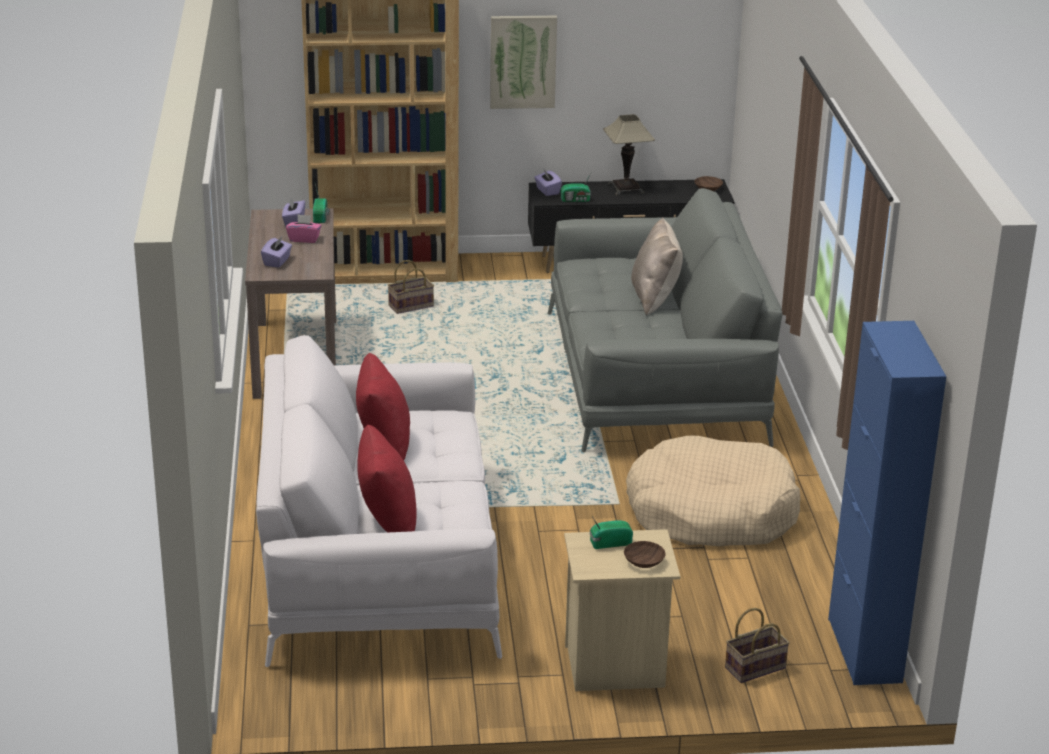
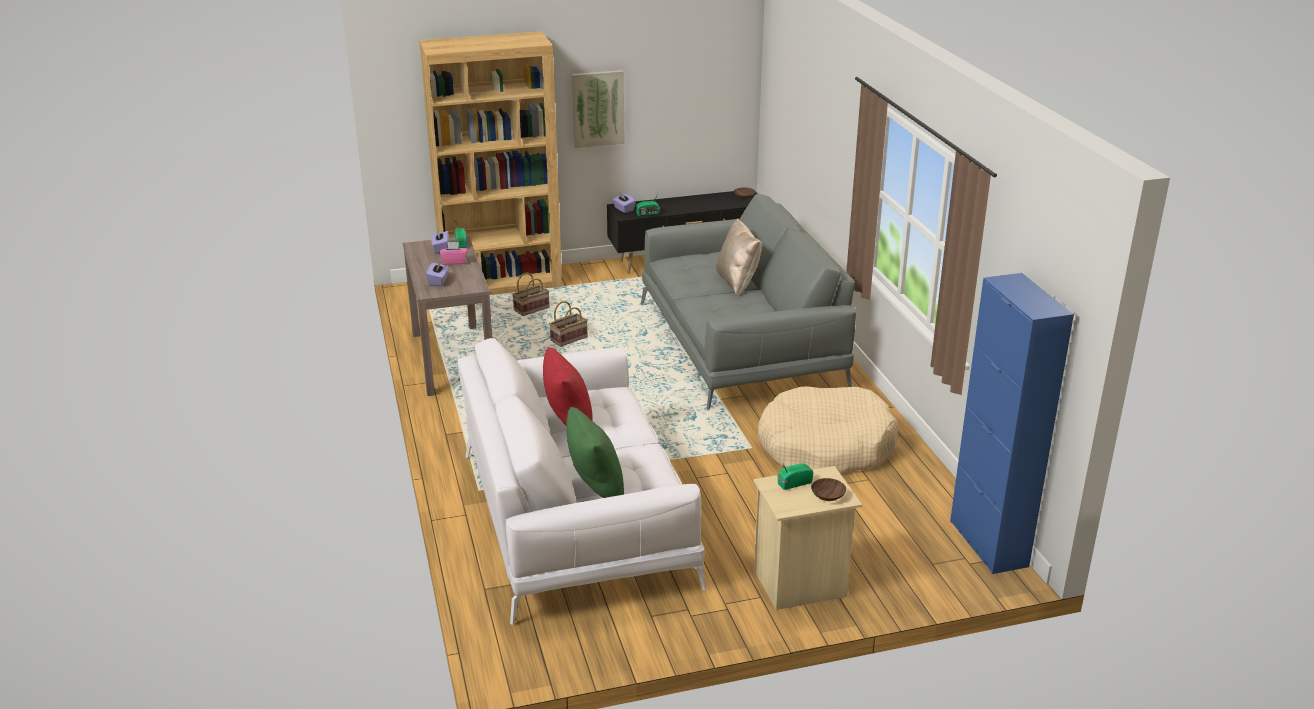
camera: 10 degrees left, 0 degrees up
(387, 522) = (595, 487): red pillow -> green pillow
(626, 188) = (682, 202): table lamp -> none
(755, 667) = (911, 569): basket -> basket (569, 338)

